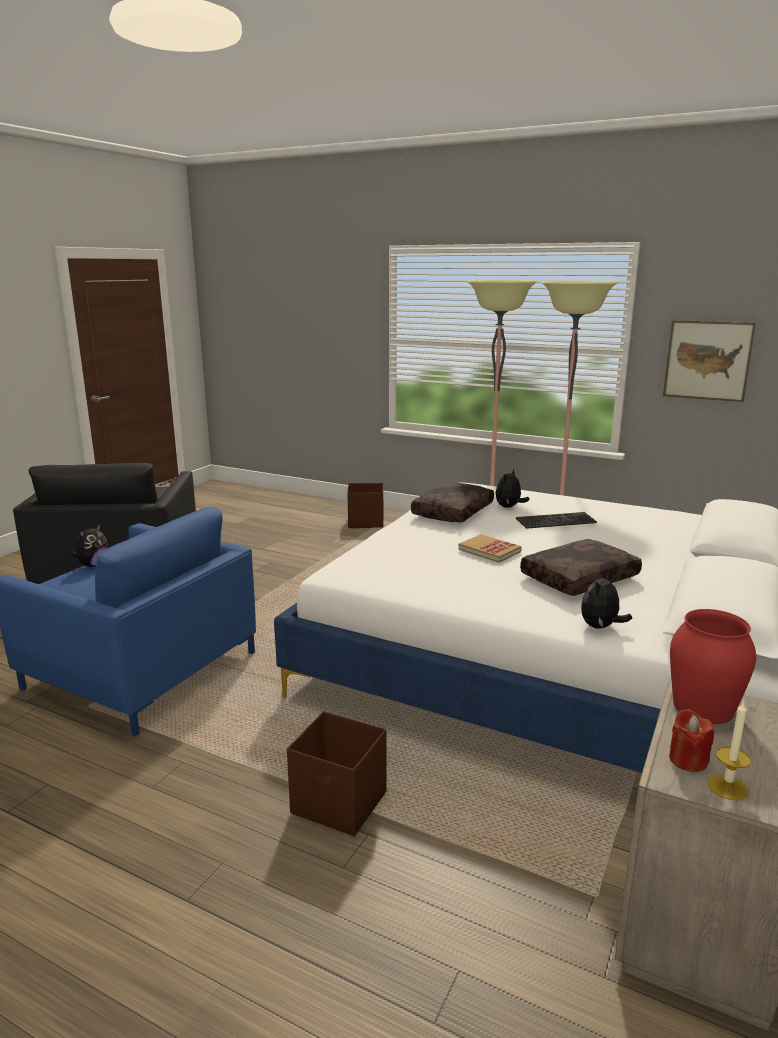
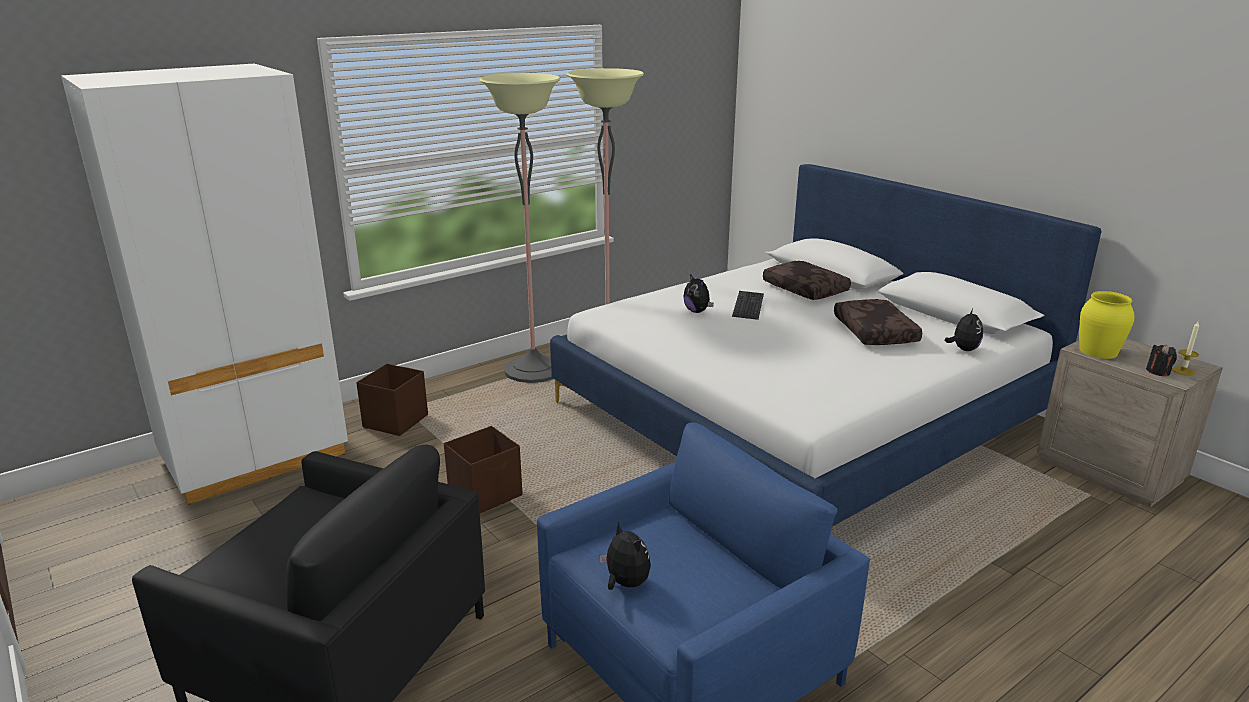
camera: 65 degrees left, 5 degrees up
(292, 505) = (254, 456): none -> white wardrobe
(340, 804) = (985, 571): brown storage box -> brown storage box (486, 494)
(454, 512) = (683, 335): brown pillow -> brown pillow (806, 289)
(489, 550) = (798, 345): book -> none
(601, 627) = (963, 349): plush toy -> plush toy turned 135 degrees counterclockwise
(688, 760) = (1158, 372): red candle -> black candle
(702, 707) = (1097, 351): red vase -> yellow vase
(707, 360) = (660, 132): picture -> none

